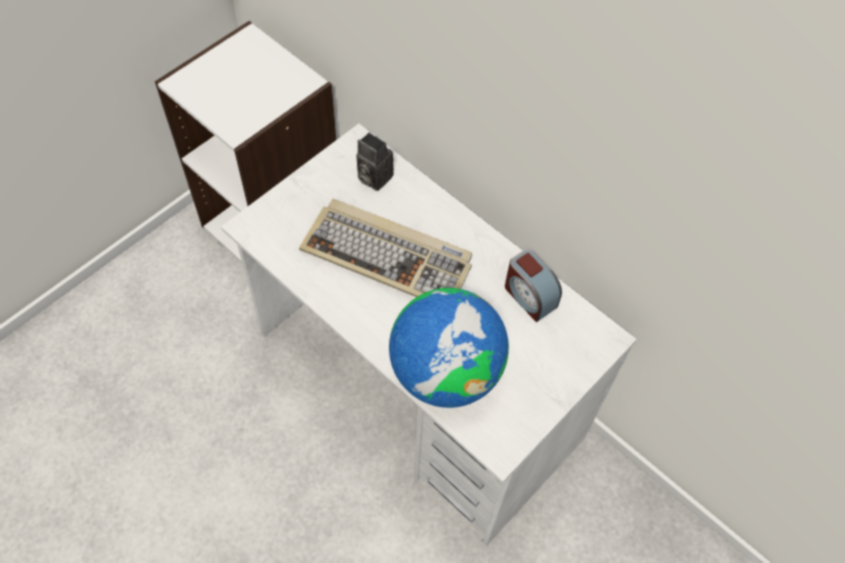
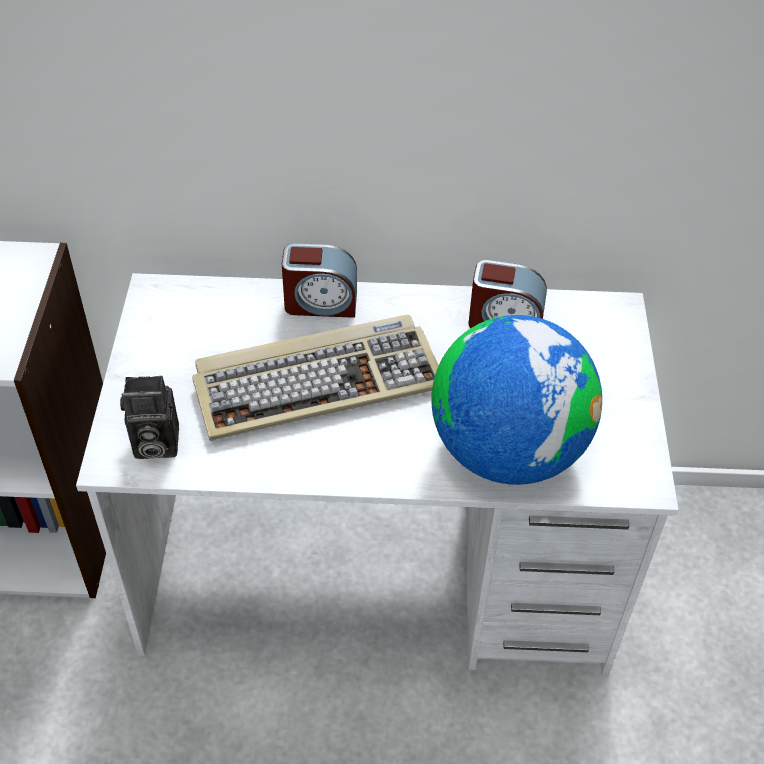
camera: 40 degrees left, 10 degrees down
(372, 177) = (211, 316): camera -> camera (153, 444)
(437, 210) = (320, 303): none -> alarm clock

